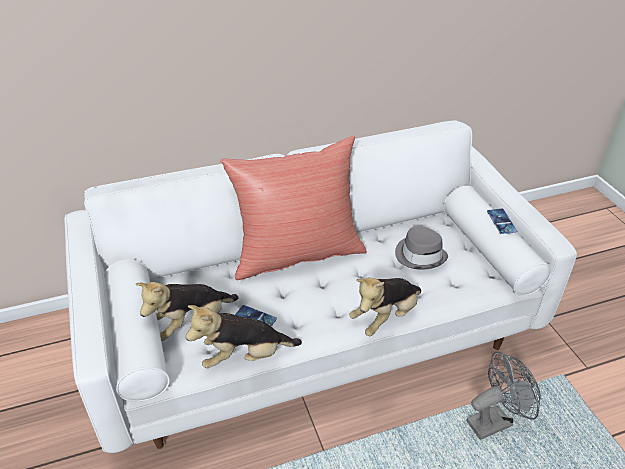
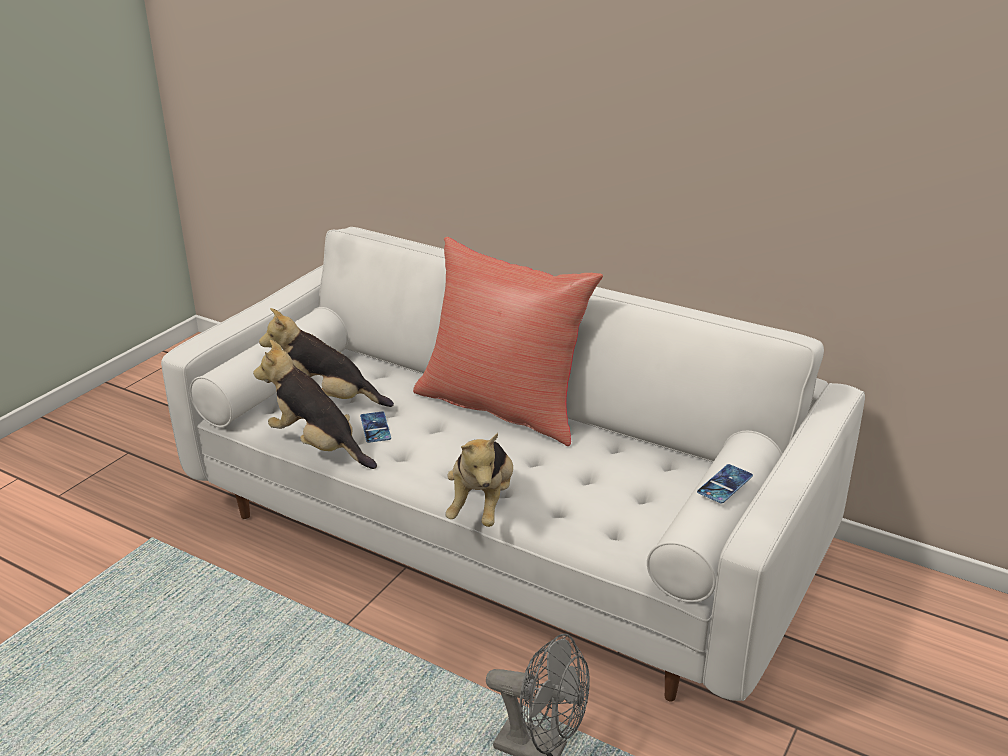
camera: 50 degrees right, 10 degrees down
(385, 317) = (482, 505): plush toy -> plush toy turned 90 degrees counterclockwise
(420, 255) = (622, 484): grey hat -> none

